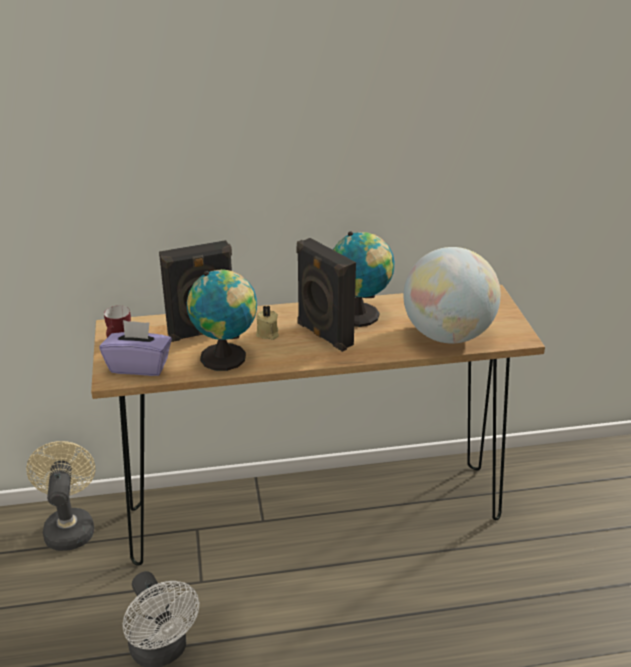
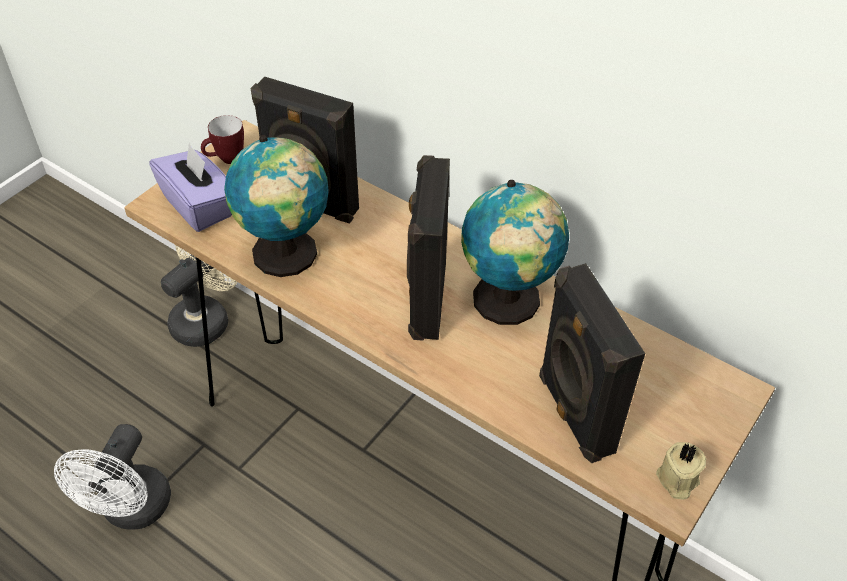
camera: 45 degrees right, 15 degrees up
(267, 334) = (371, 254): beige candle -> beige candle (677, 480)
(447, 335) = (573, 414): globe -> black speaker

